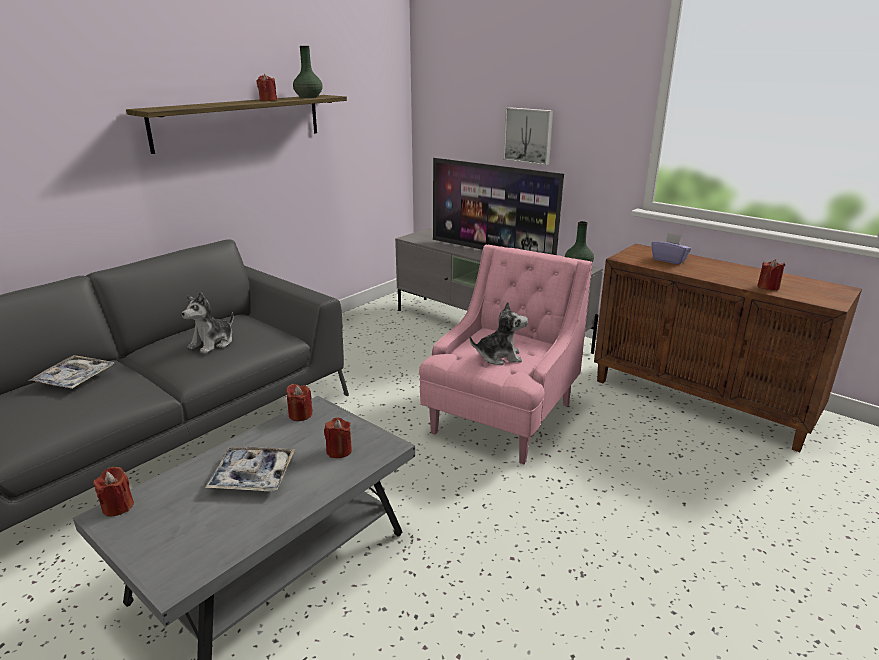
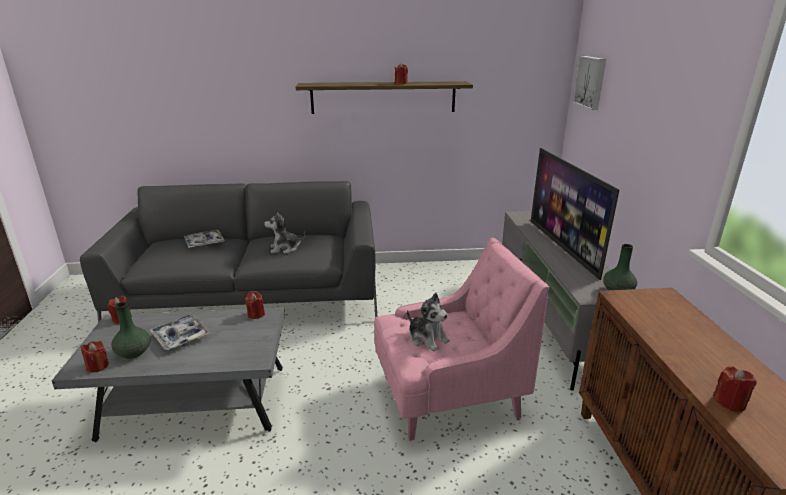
camera: 45 degrees right, 0 degrees up
(308, 97) = (440, 83): green vase -> green vase (133, 352)
(339, 451) = (233, 347): red candle -> red candle (97, 366)
(529, 135) = (633, 142): picture -> picture (591, 82)
(669, 260) = (669, 319): purple tissue box -> none

